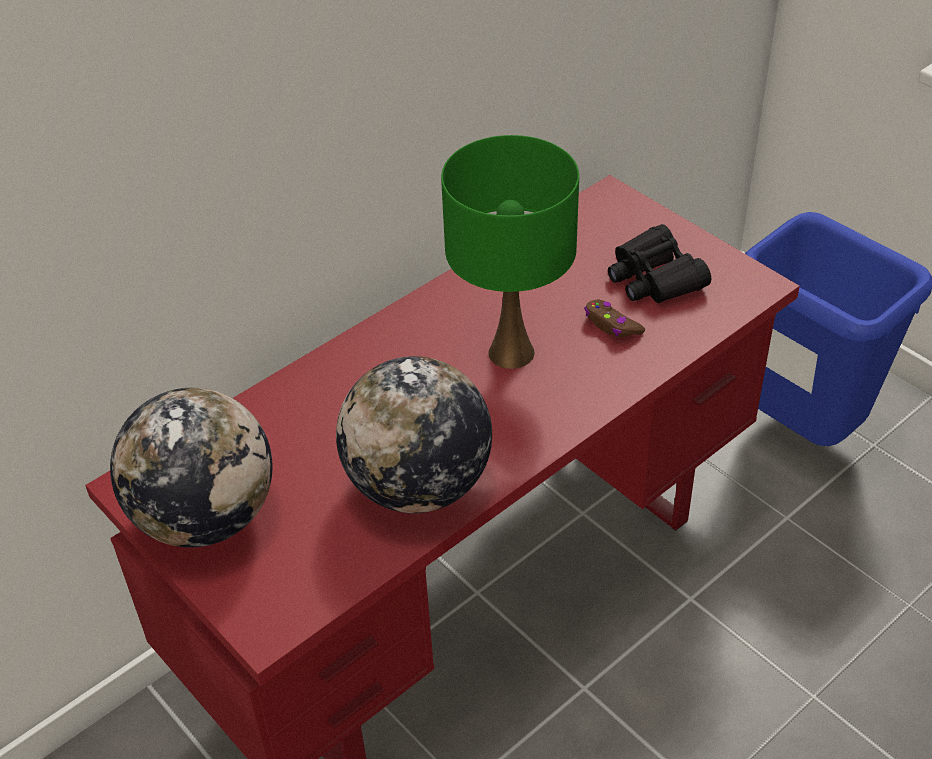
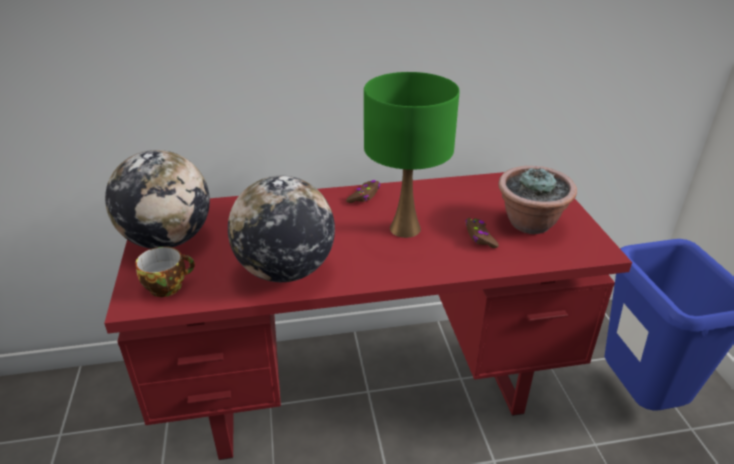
camera: 30 degrees right, 10 degrees down
(285, 582) = (168, 285): none -> cup
(412, 323) = (364, 196): none -> brown game controller
(654, 278) = (530, 224): black binoculars -> potted plant

